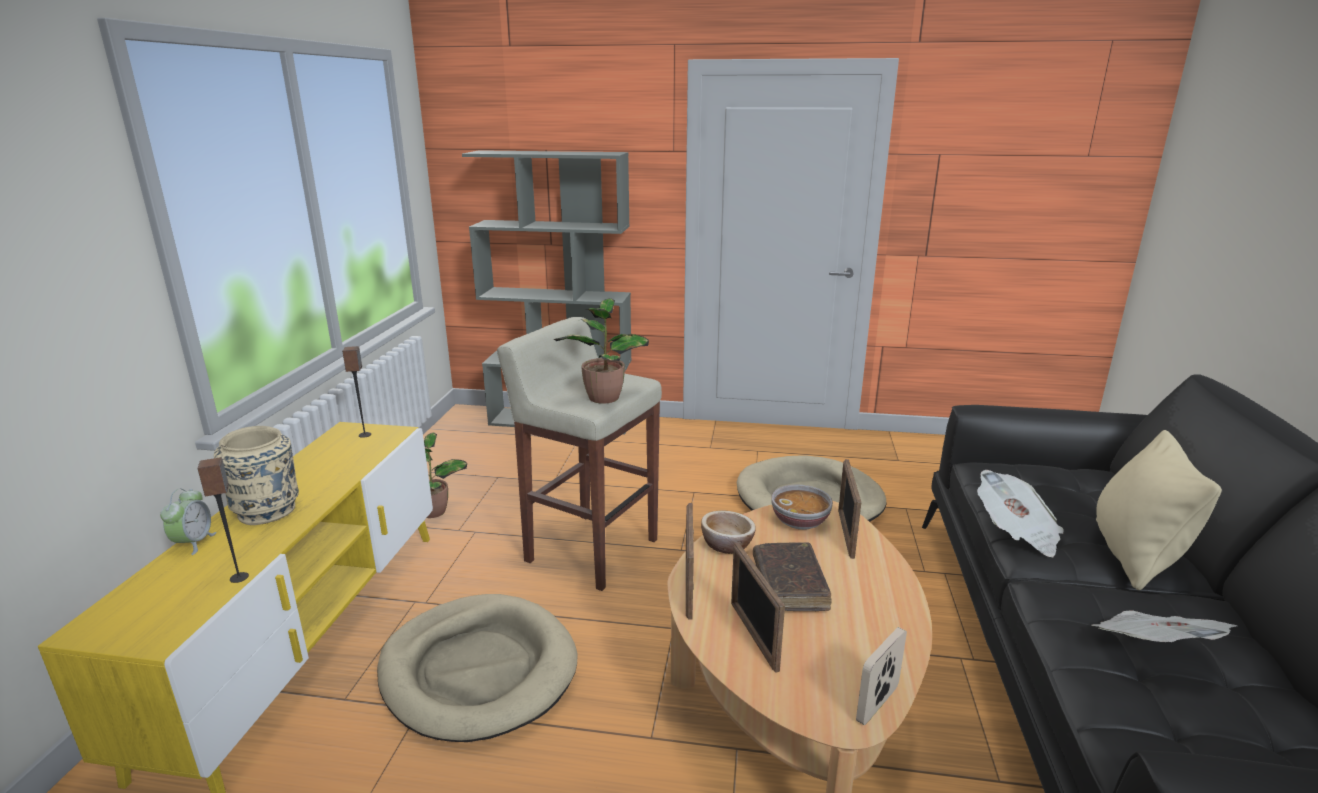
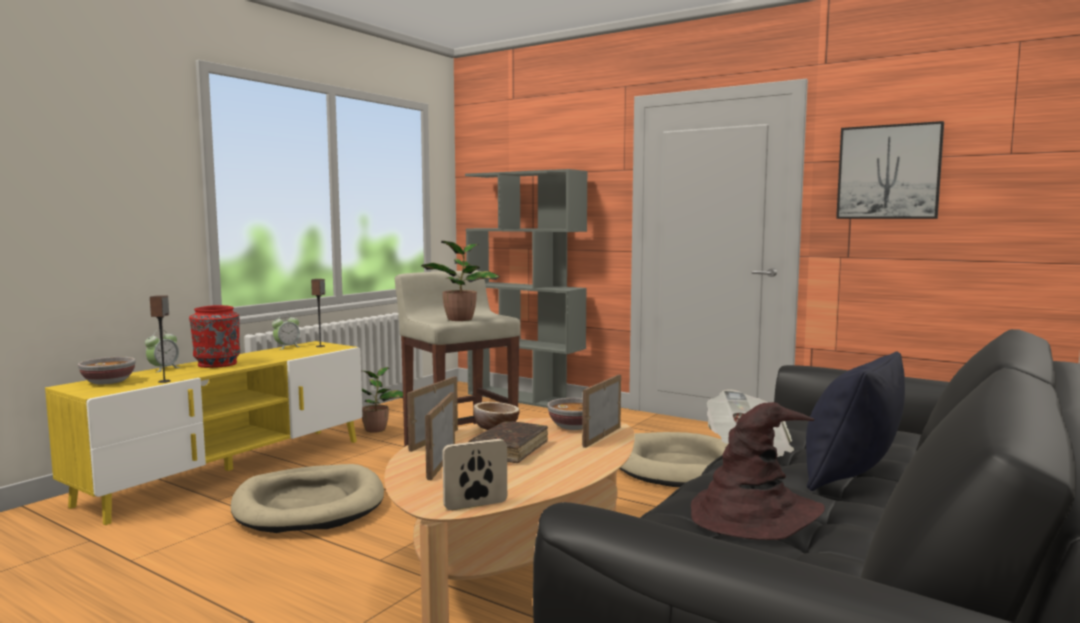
camera: 25 degrees right, 15 degrees down
(144, 602) = (109, 382): none -> bowl
(267, 512) = (217, 364): beige vase -> red vase
(319, 446) = (287, 347): none -> alarm clock
(974, 169) = (888, 172): none -> picture
(1134, 556) = (849, 476): beige pillow -> black pillow
(1152, 649) = (754, 514): newspaper -> brown hat

